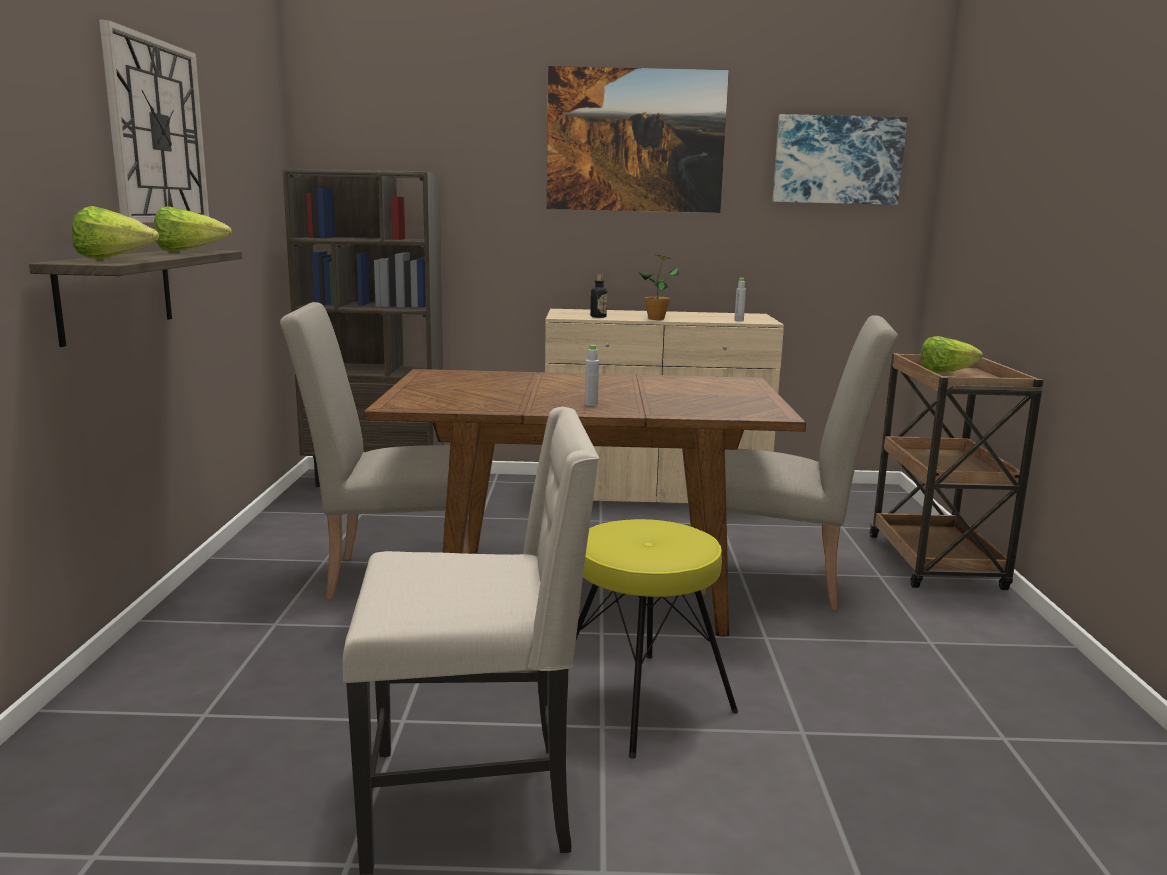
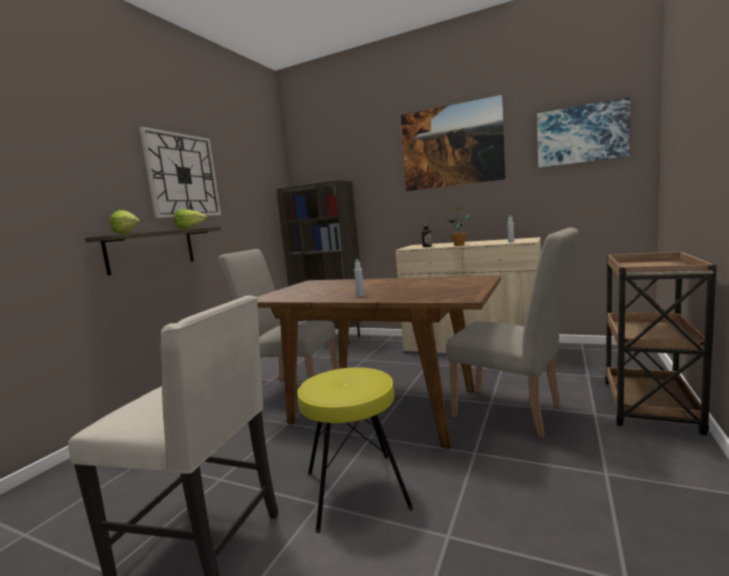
camera: 25 degrees right, 5 degrees down
(945, 373) = (645, 265): lettuce -> none

